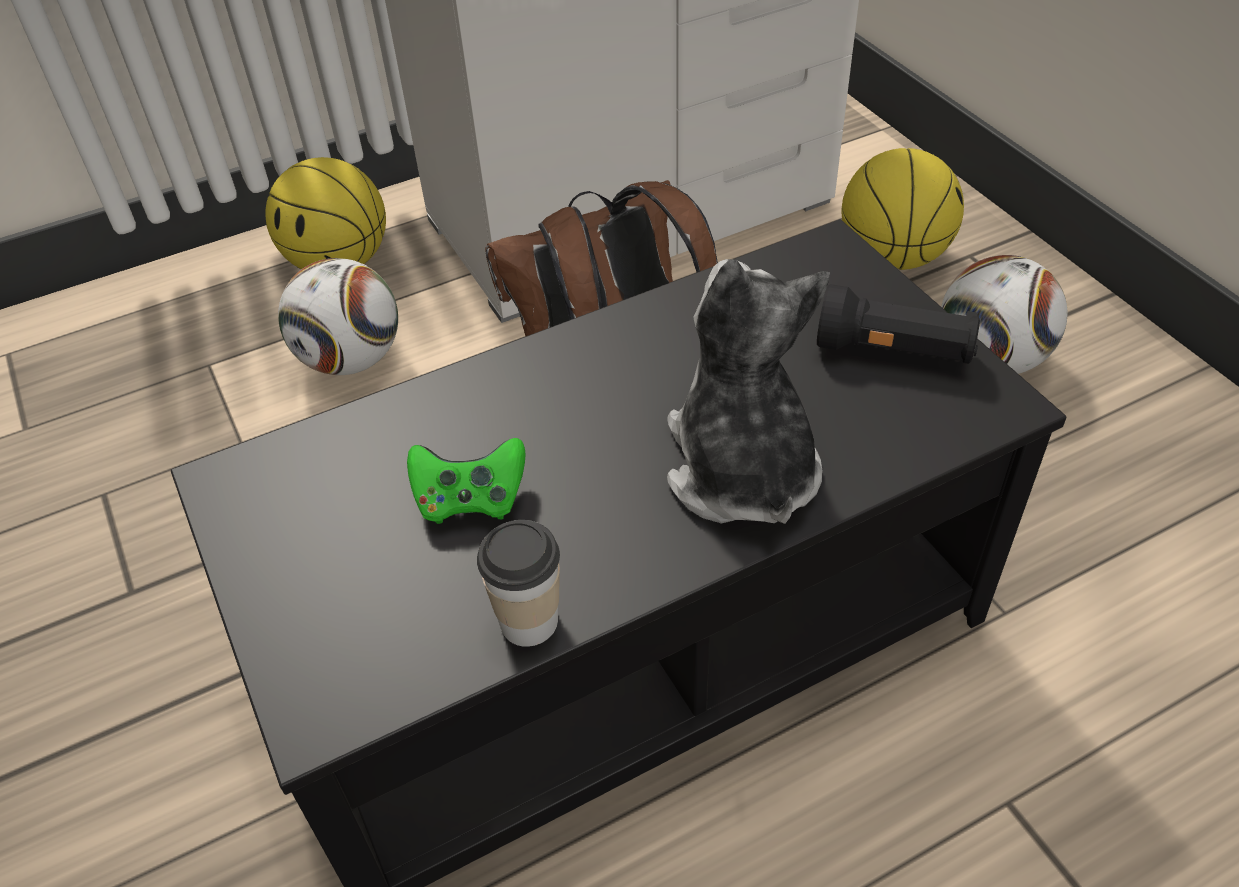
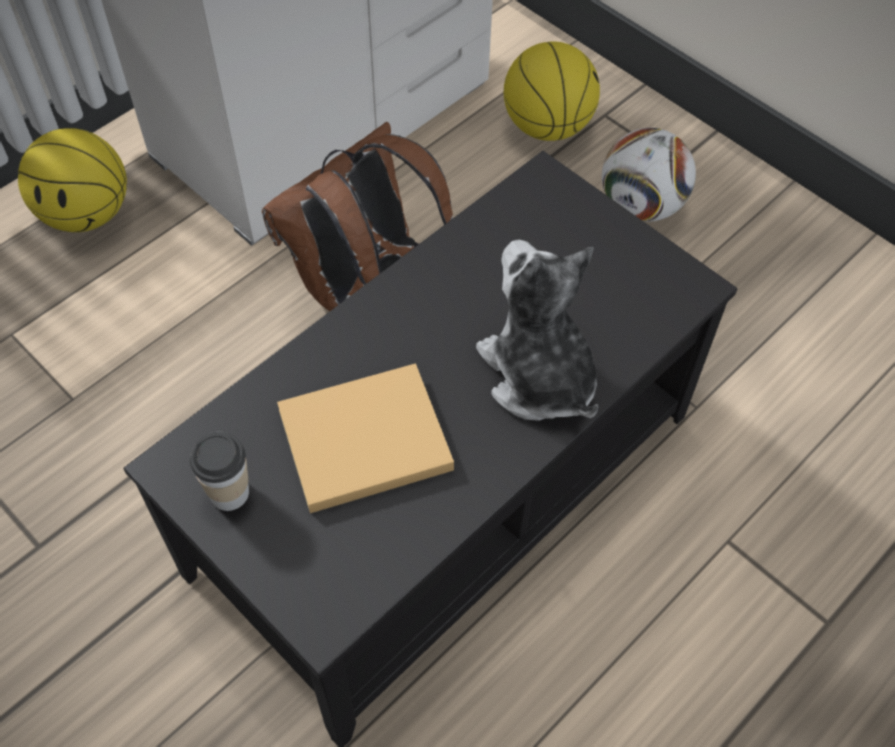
camera: 20 degrees left, 10 degrees up
(351, 359) = (136, 304): football -> none
(470, 500) = (359, 441): green game controller -> beige book
(529, 621) = (436, 521): cup -> cup (229, 492)
(894, 351) = (613, 259): black flashlight -> none

